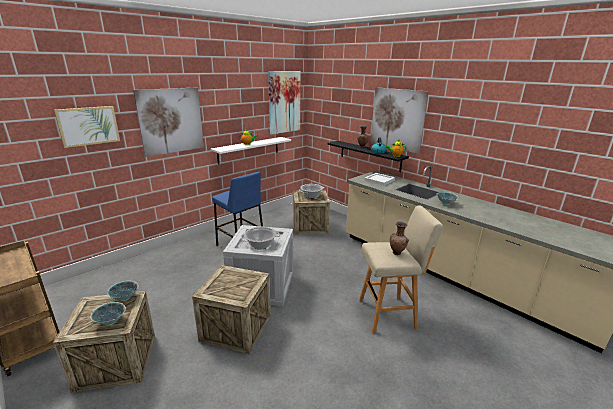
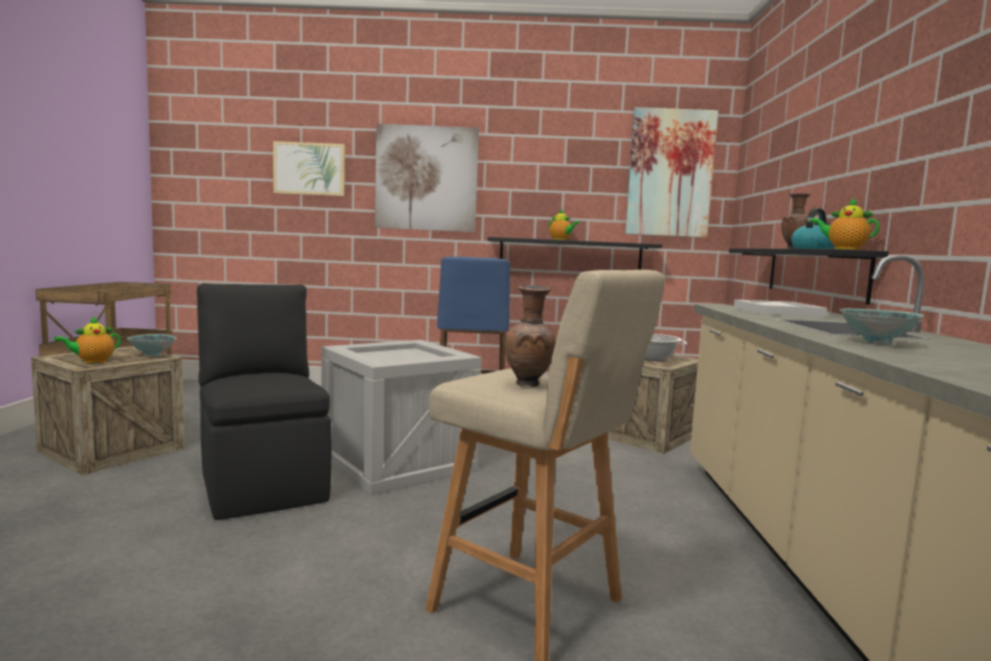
camera: 45 degrees right, 15 degrees down
(110, 322) = (92, 361): bowl -> teapot
(236, 328) = (263, 484): crate -> black chair
(249, 150) = (570, 256): white shelf -> black shelf
(260, 245) = (389, 358): cooking pot -> none
(397, 119) = (870, 153): picture -> none

